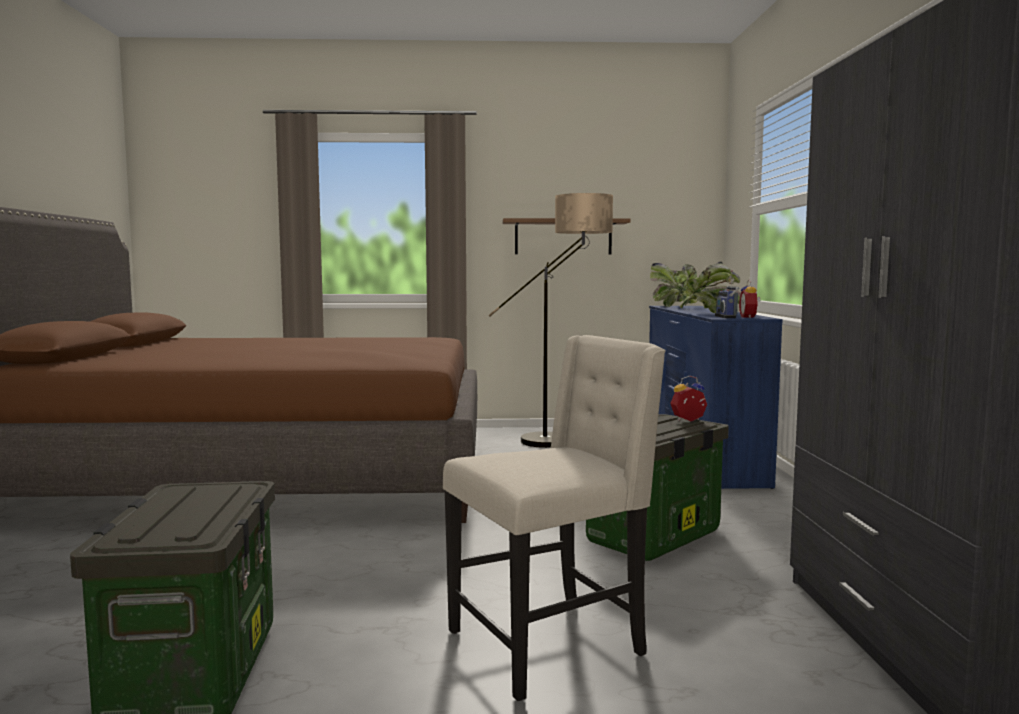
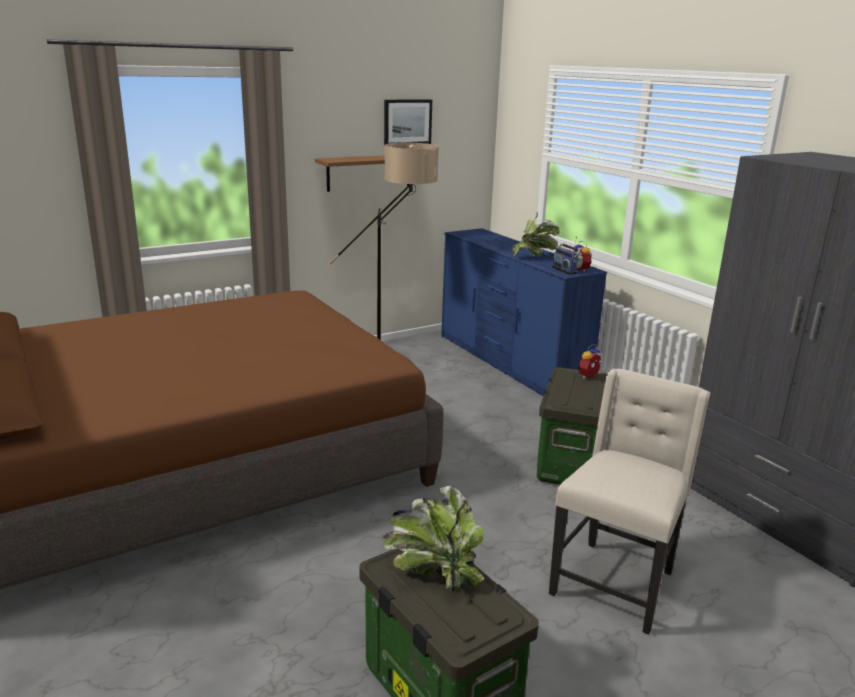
camera: 30 degrees left, 15 degrees up
(608, 187) = (407, 122): none -> picture
(675, 306) = (471, 235): potted plant -> potted plant (433, 571)

